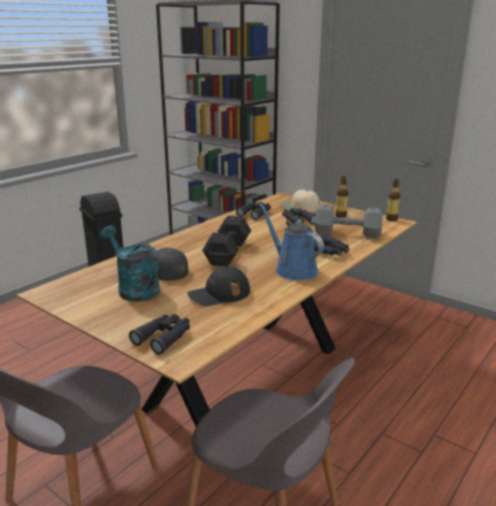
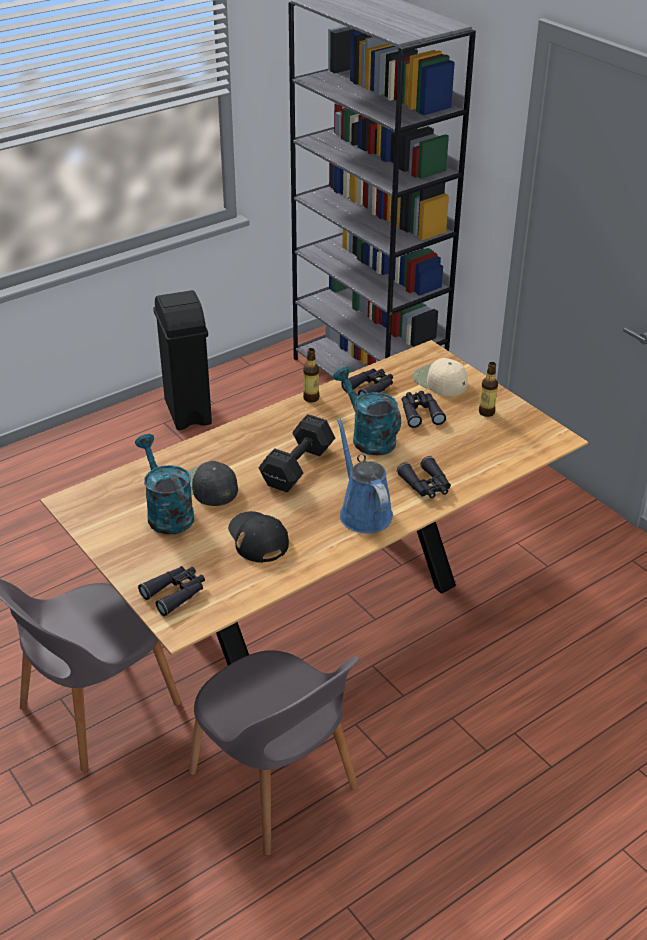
camera: 15 degrees right, 15 degrees up
(219, 294) = (257, 538): black cap -> black cap turned 75 degrees clockwise
(270, 234) = (368, 437): none -> turquoise watering can
(348, 234) = (474, 454): grey dumbbell -> none
(391, 219) = (555, 431): bottle -> bottle (311, 398)

